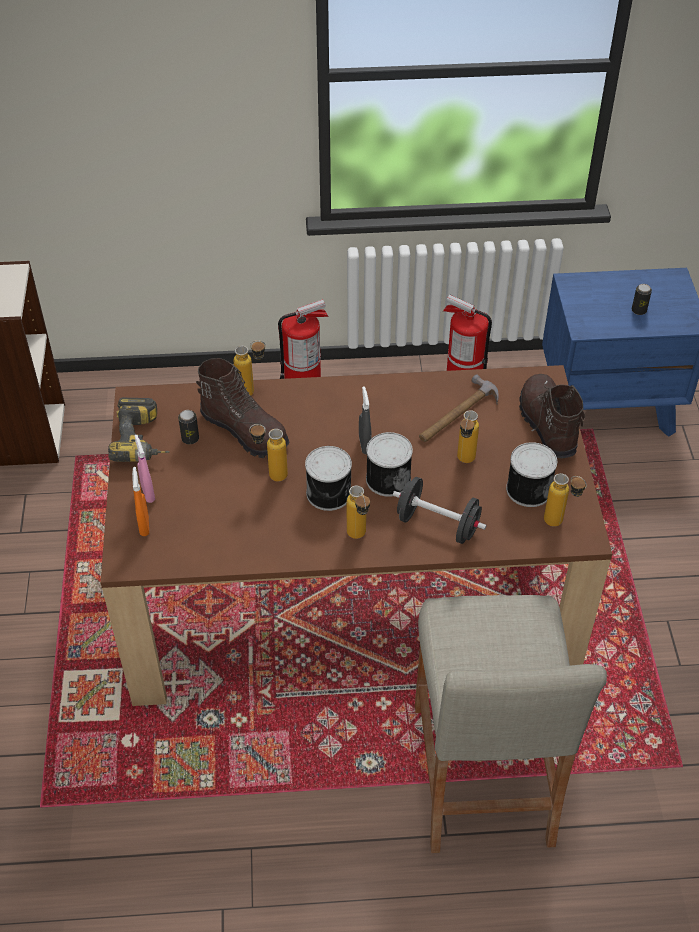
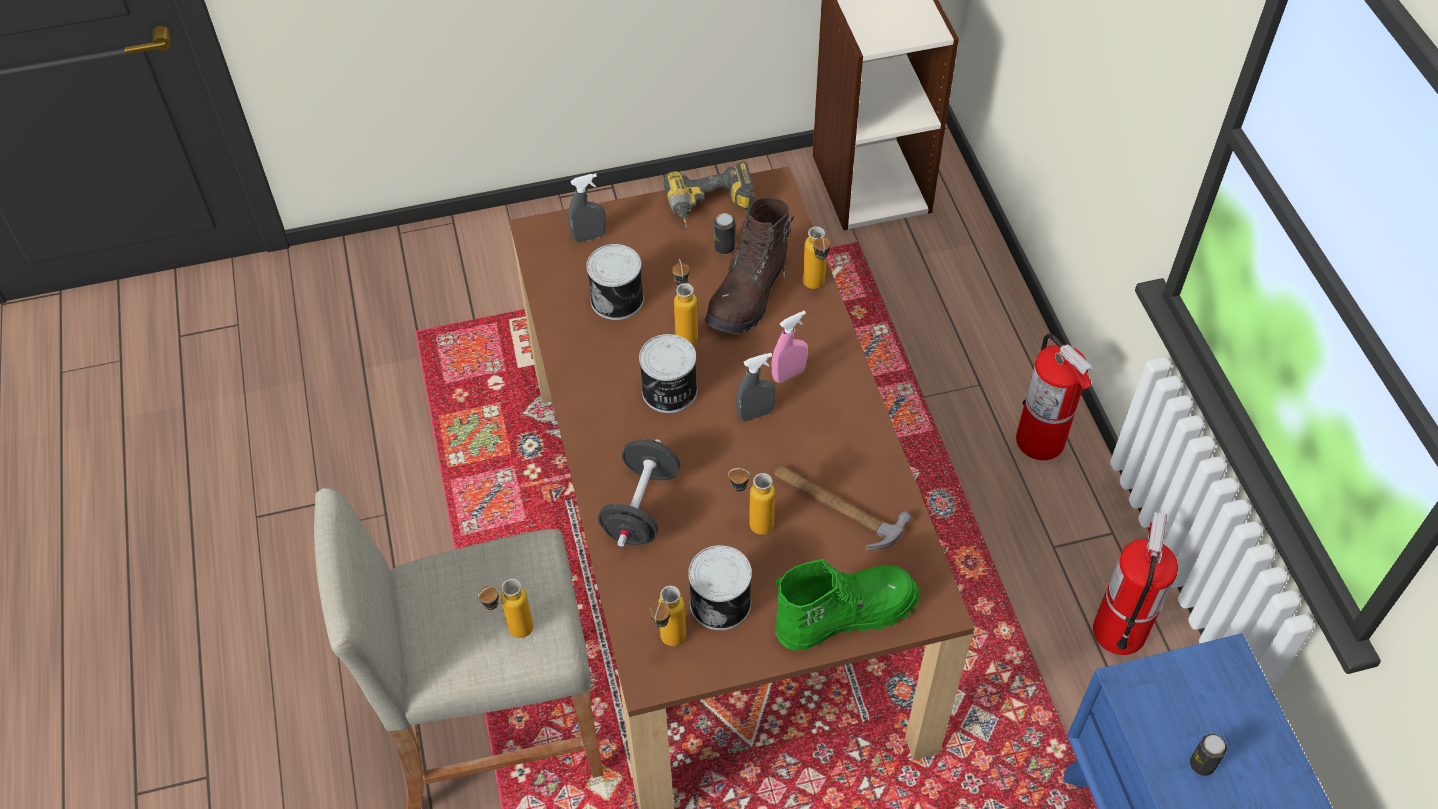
camera: 80 degrees right, 5 degrees up
(144, 526) = (589, 237): orange spray bottle -> grey spray bottle
(148, 493) = (635, 229): pink spray bottle -> pink spray bottle (789, 374)
(359, 538) = (605, 430): bottle -> bottle (511, 632)
(387, 478) = (706, 445): can -> can (618, 298)
(546, 425) = (844, 614): brown boot -> green boot

